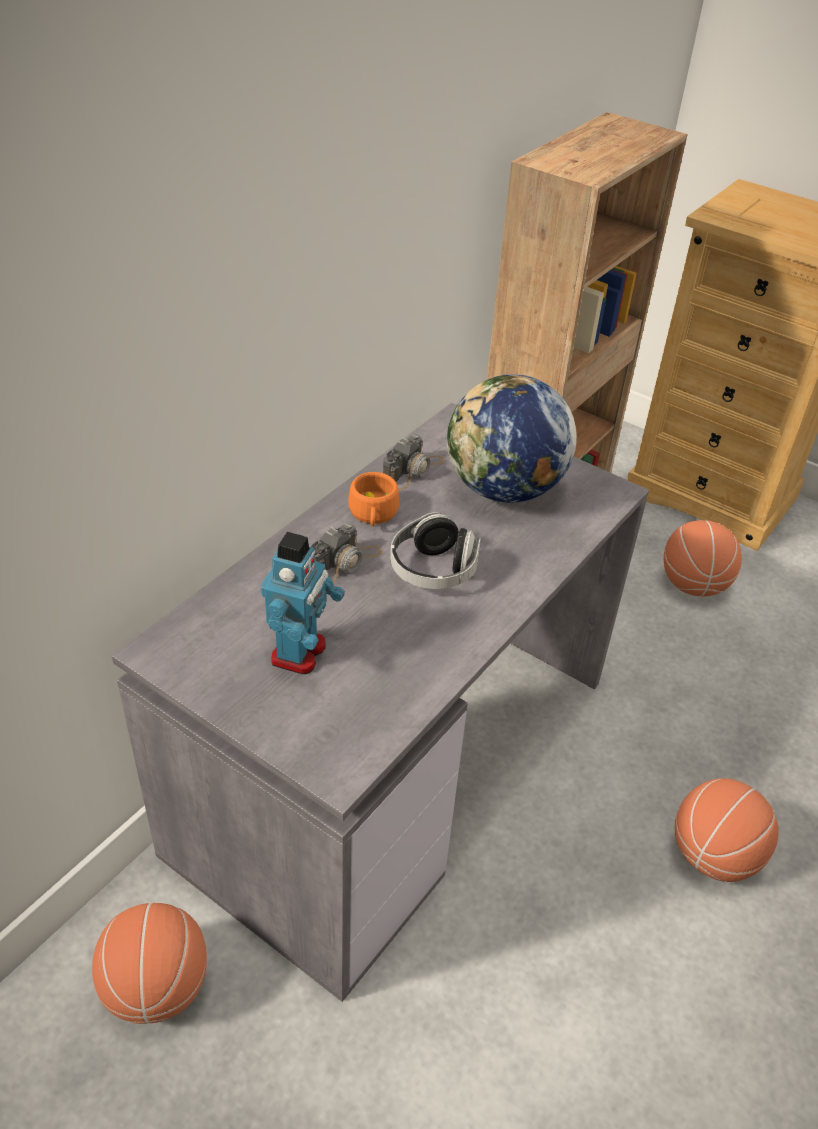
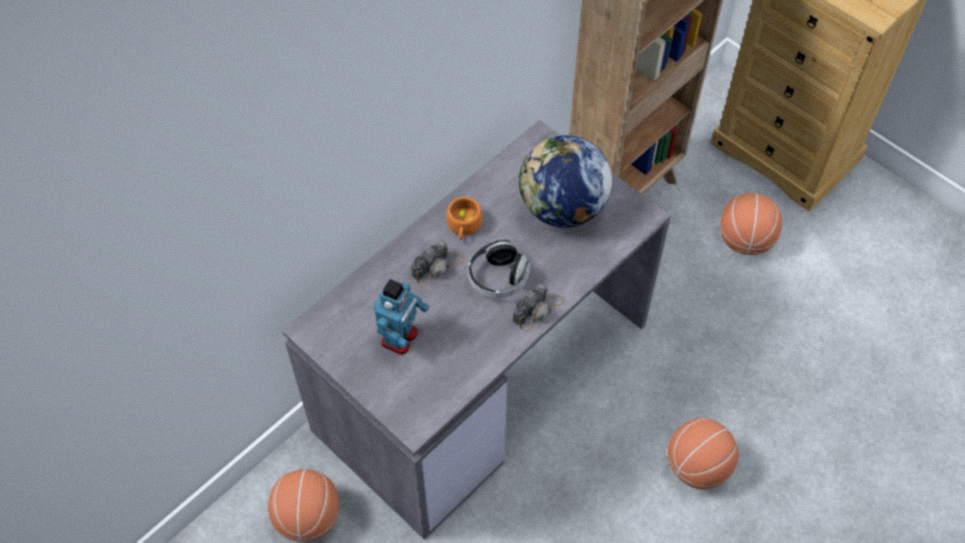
camera: 10 degrees right, 15 degrees up
(413, 470) = (499, 186): camera -> camera (538, 310)

